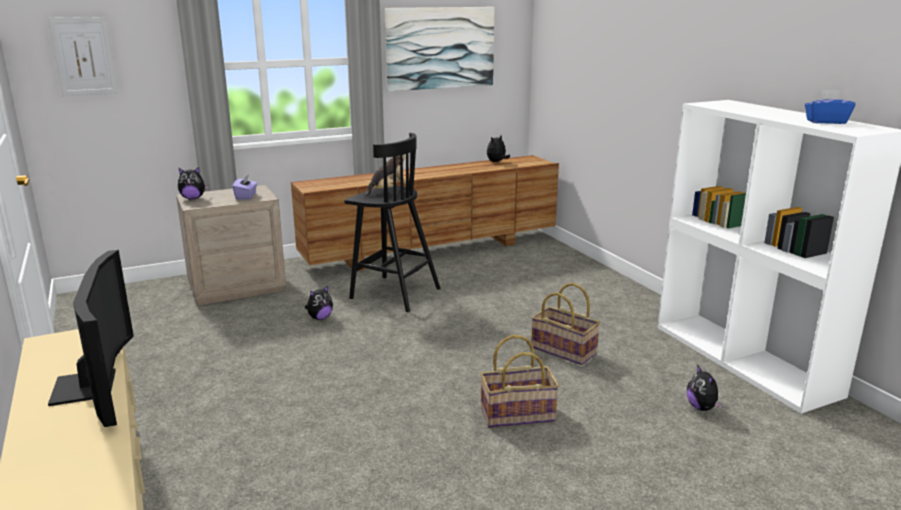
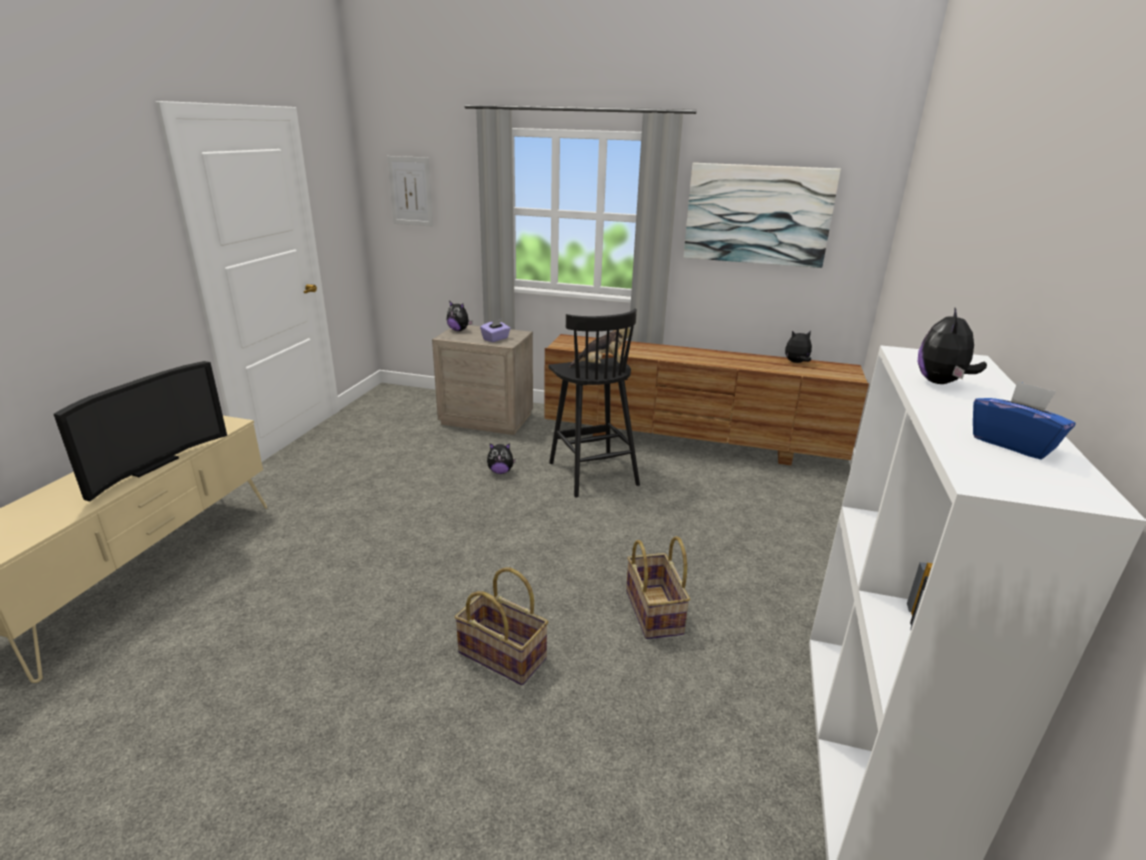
camera: 40 degrees right, 5 degrees up
(702, 408) = (700, 779): plush toy -> plush toy (941, 383)

